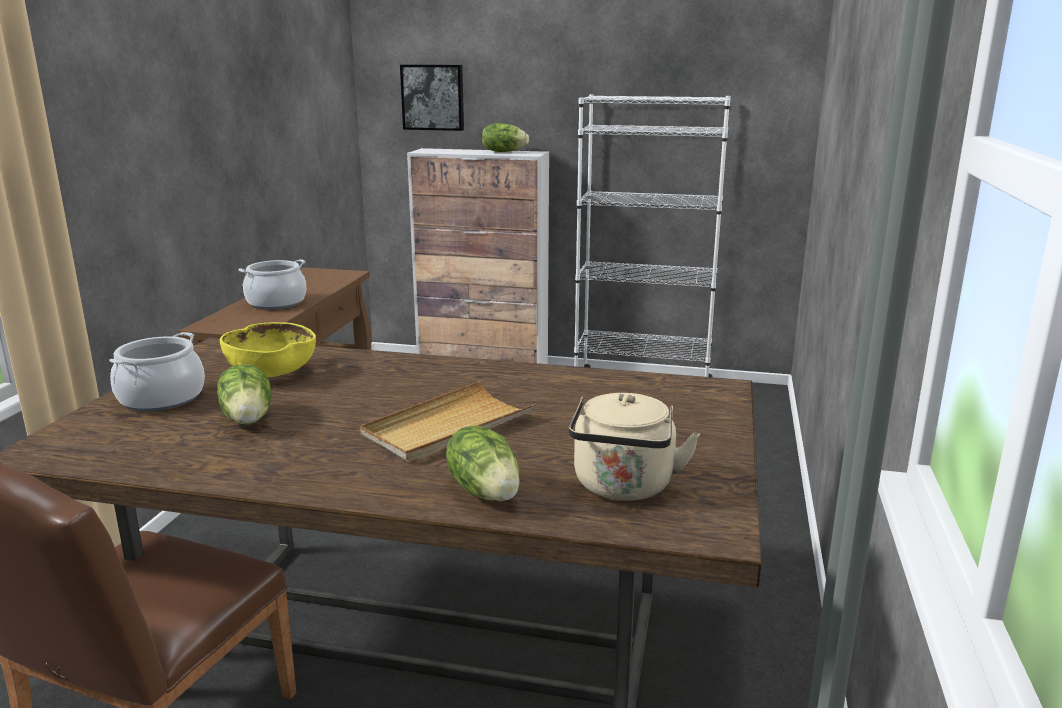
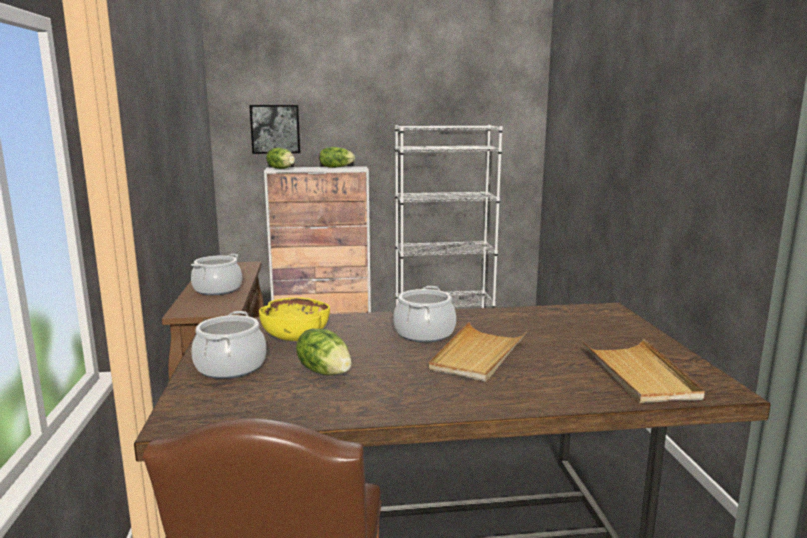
camera: 20 degrees left, 5 degrees down
(423, 388) = (424, 333): none -> cooking pot
(486, 491) = (561, 391): lettuce -> lettuce (281, 168)
(623, 488) = (639, 374): beige kettle -> beige tray

